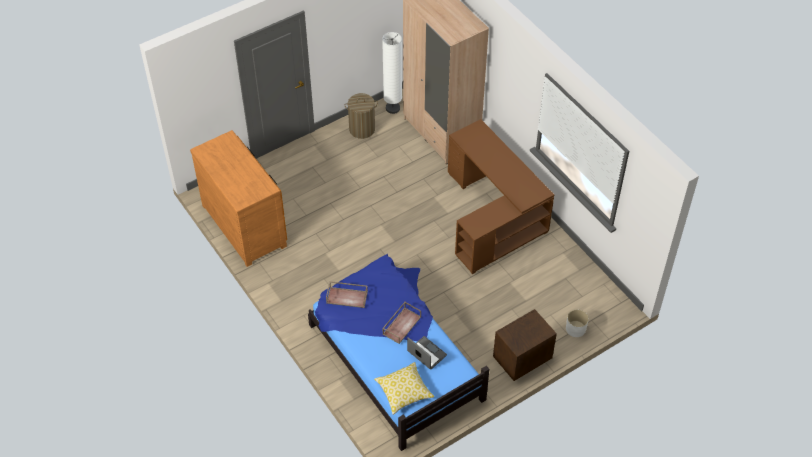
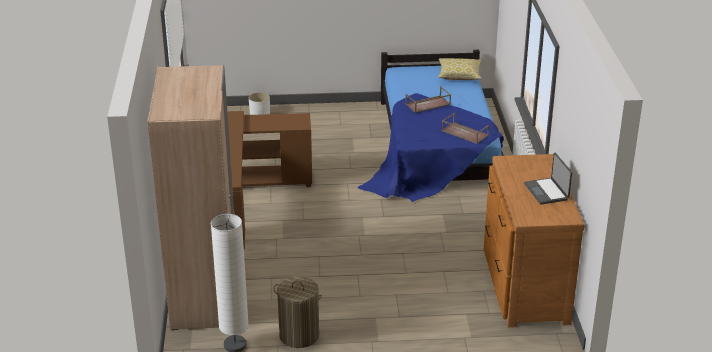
camera: 150 degrees left, 20 degrees down
(426, 354) = (421, 86): laptop -> laptop (547, 192)
(521, 360) = (327, 112): brown nightstand -> none

